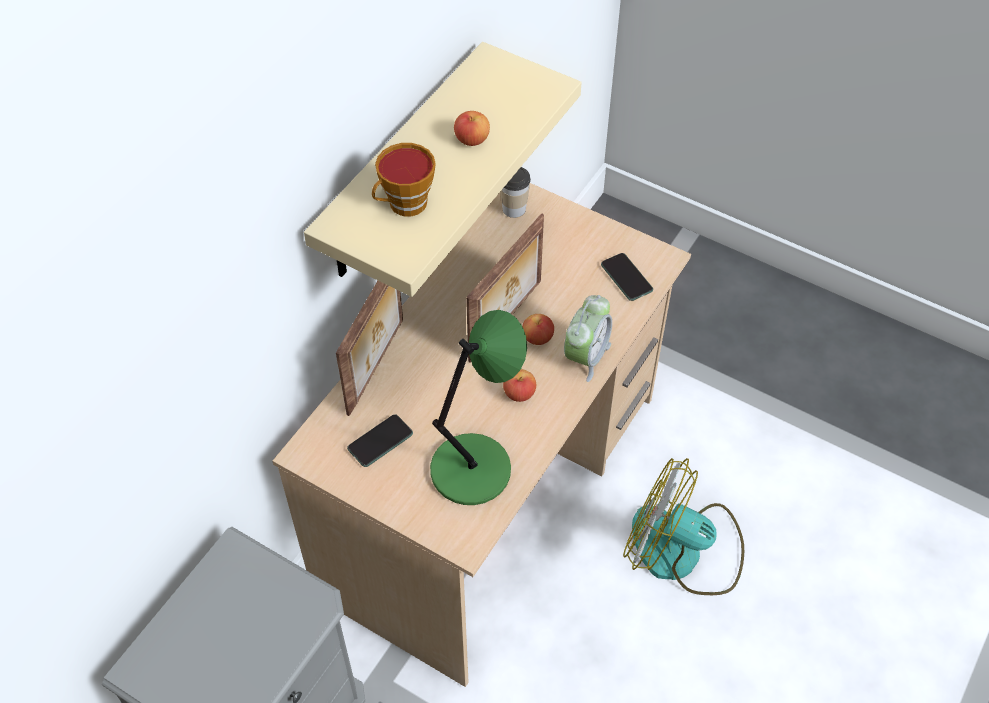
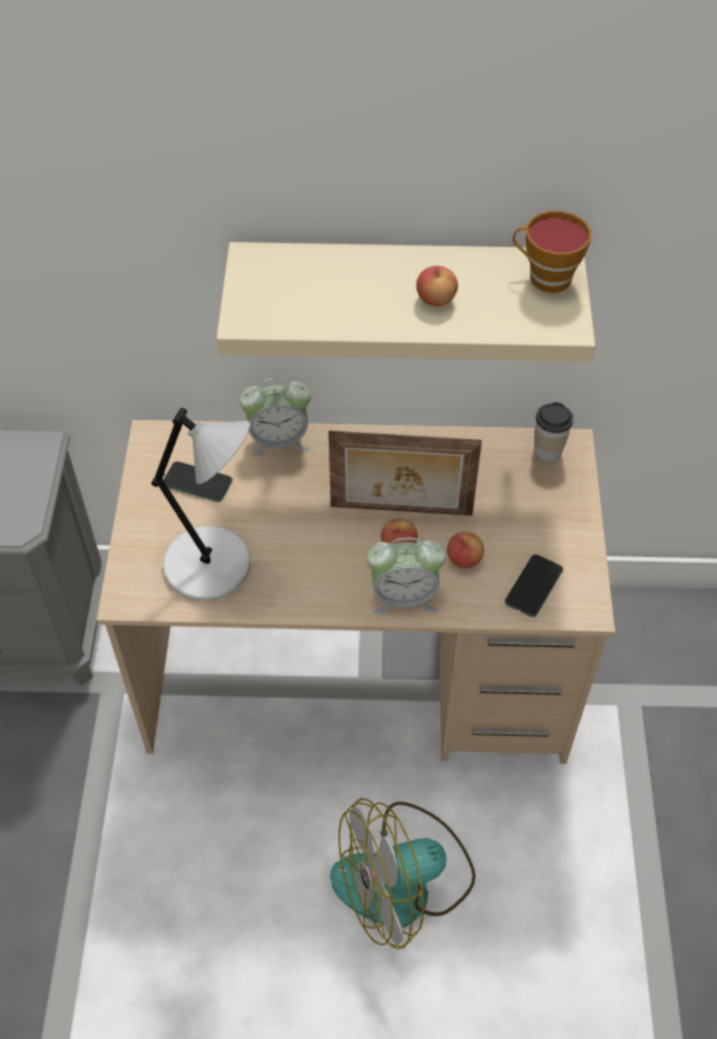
camera: 60 degrees right, 0 degrees up
(377, 366) = (278, 440): picture frame -> alarm clock
(404, 205) = (310, 291): cup -> cup (545, 277)
(474, 467) = (213, 566): green table lamp -> grey table lamp
(519, 393) = (320, 562): apple -> apple (464, 559)
(682, 552) = (403, 881): fan -> fan turned 105 degrees counterclockwise

